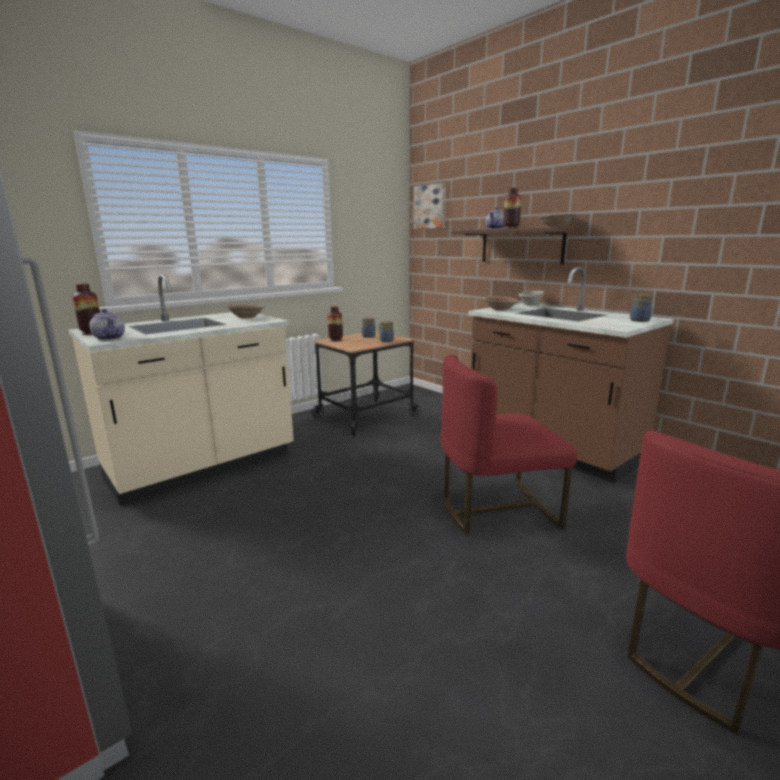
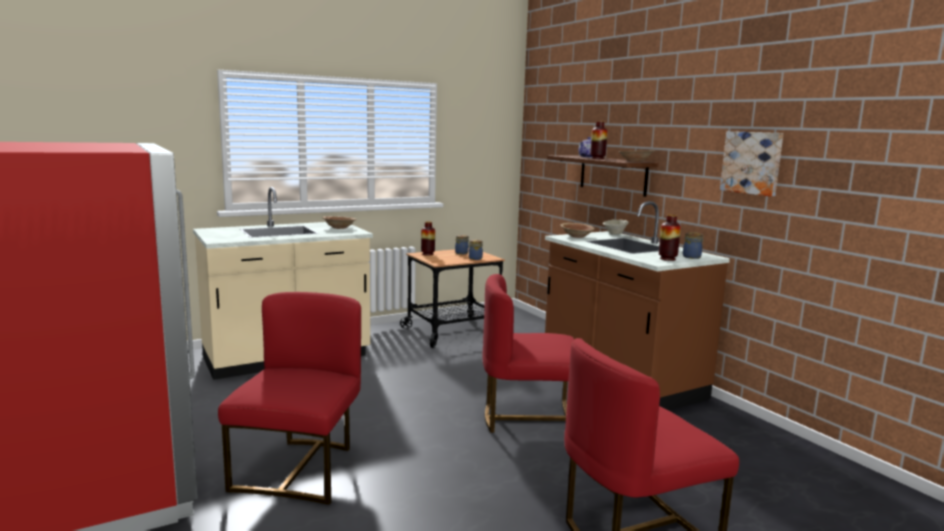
camera: 10 degrees right, 5 degrees down
(92, 333) = (210, 233): vase -> vase (667, 259)
(110, 338) = (223, 238): teapot -> none
(264, 630) = (300, 469): none -> red chair
(430, 207) = (539, 128): picture -> picture (752, 162)

